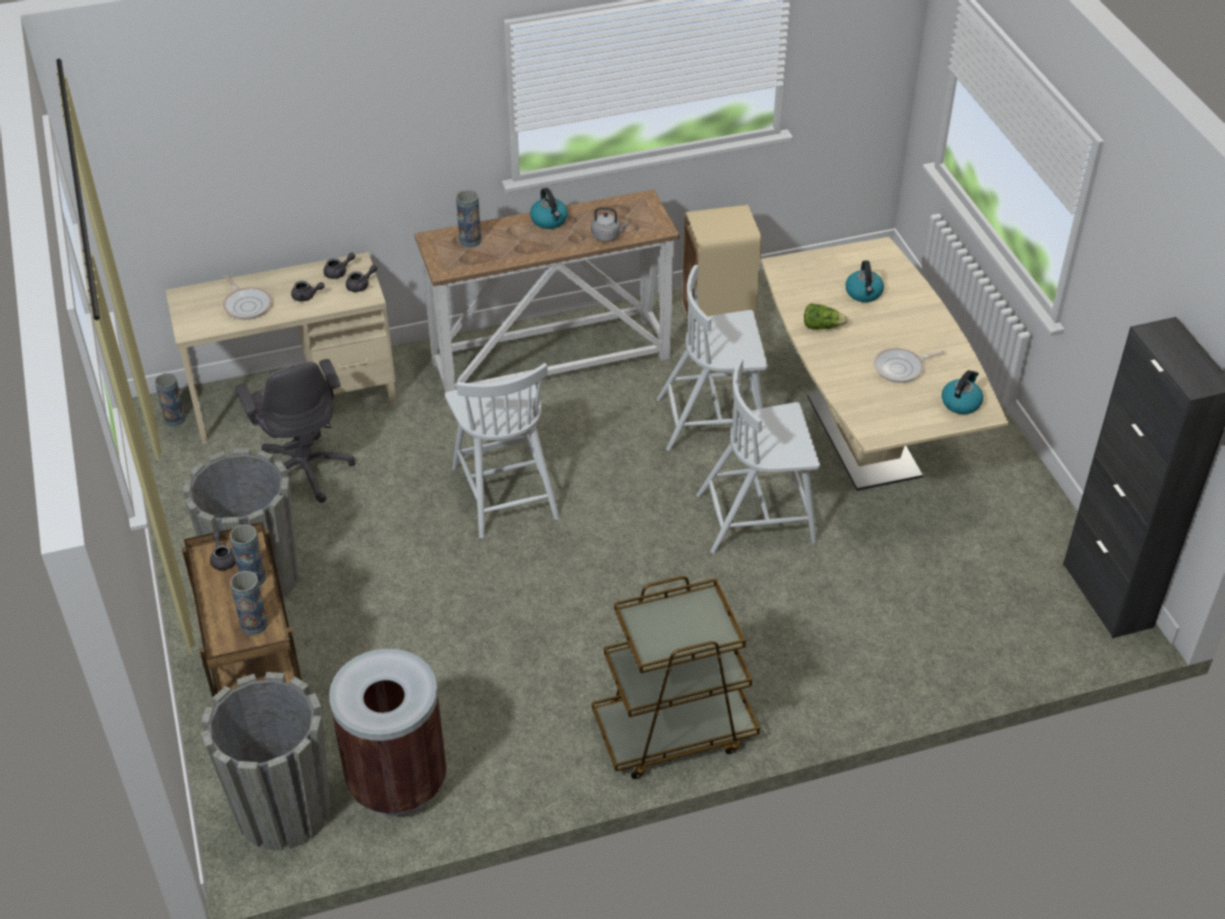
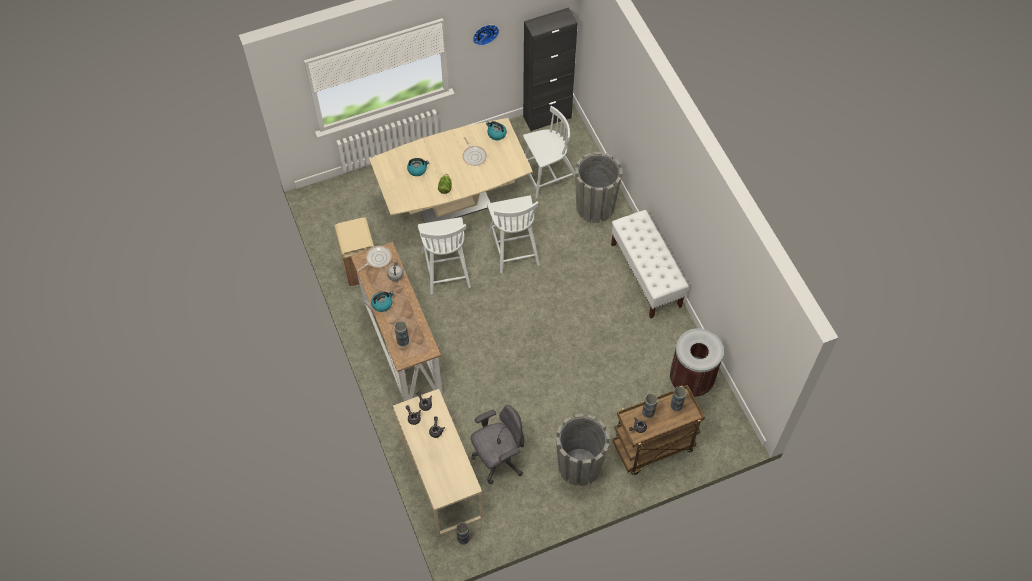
camera: 95 degrees left, 15 degrees up
(247, 305) = (445, 460): frying pan -> frying pan (377, 259)
(283, 810) = (714, 424): grey planter -> grey planter (595, 207)
(504, 491) = (506, 359): white chair -> white chair (549, 176)
(673, 731) = (646, 275): brown cart -> white bench
(1130, 264) = (485, 33): none -> wall clock

